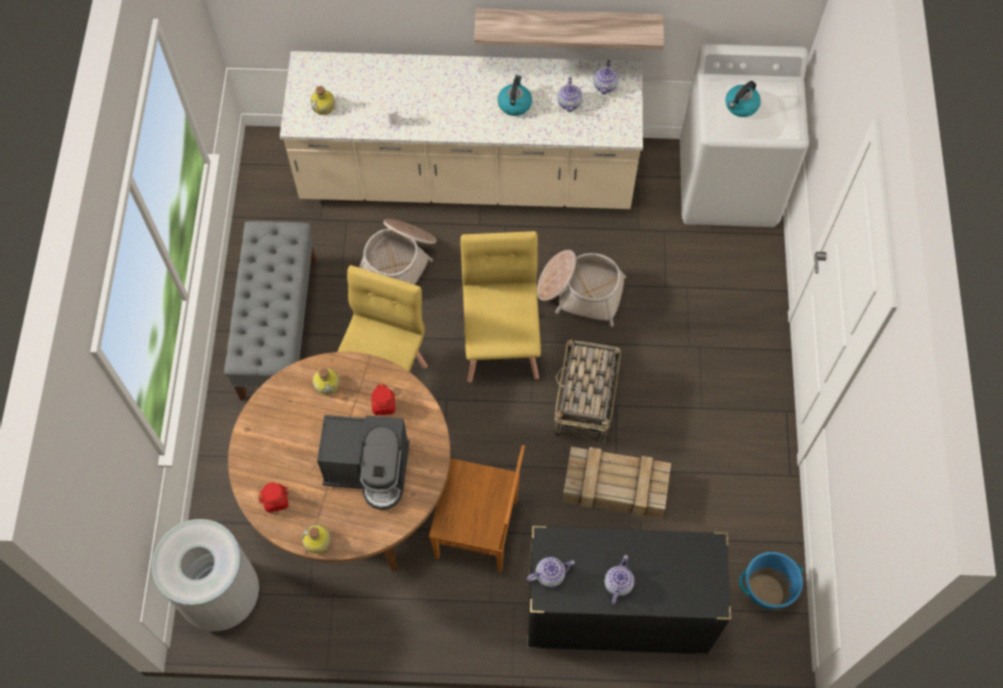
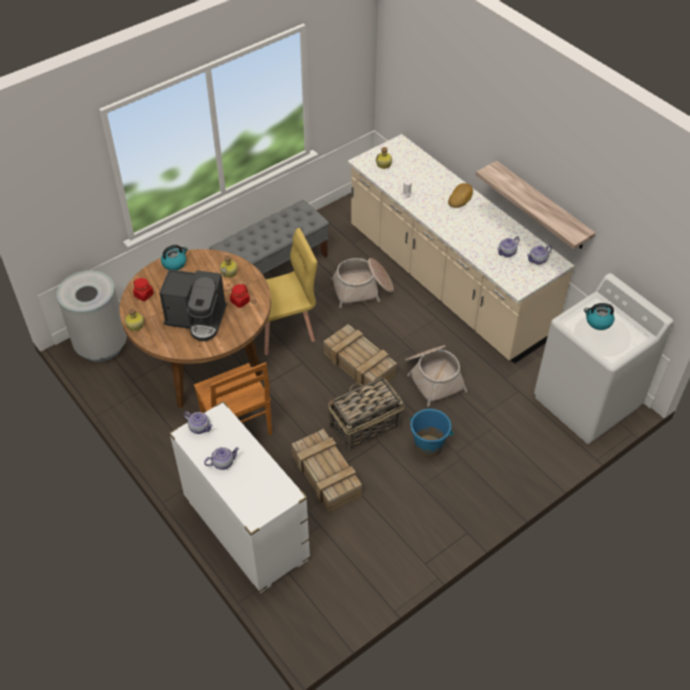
camera: 50 degrees right, 15 degrees down
(369, 468) = (197, 319): coffee machine -> coffee machine turned 45 degrees counterclockwise
(450, 78) = (461, 198): none -> bread
(502, 346) = (360, 365): yellow chair -> crate
(514, 103) = (477, 231): kettle -> kettle (174, 263)
(616, 613) = (245, 529): black dresser -> white dresser
(764, 592) = (331, 601): blue bucket -> blue bucket (428, 446)

